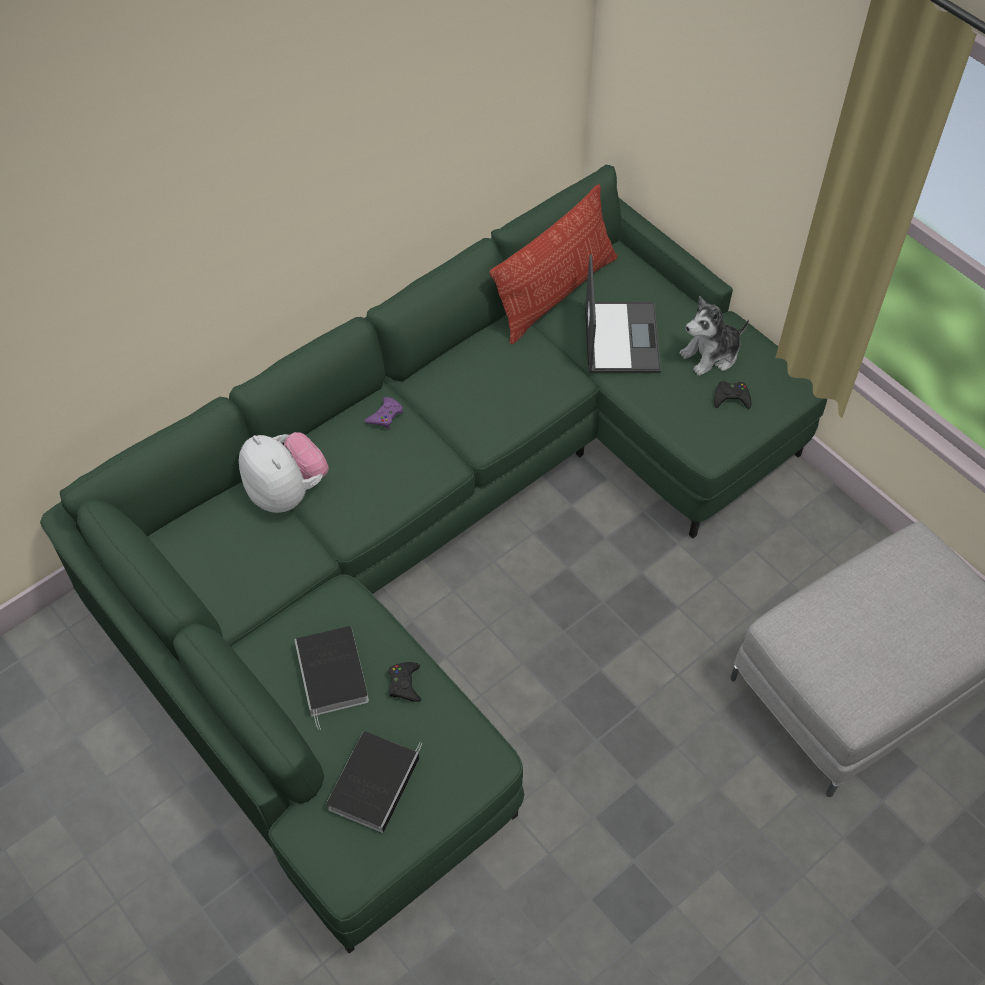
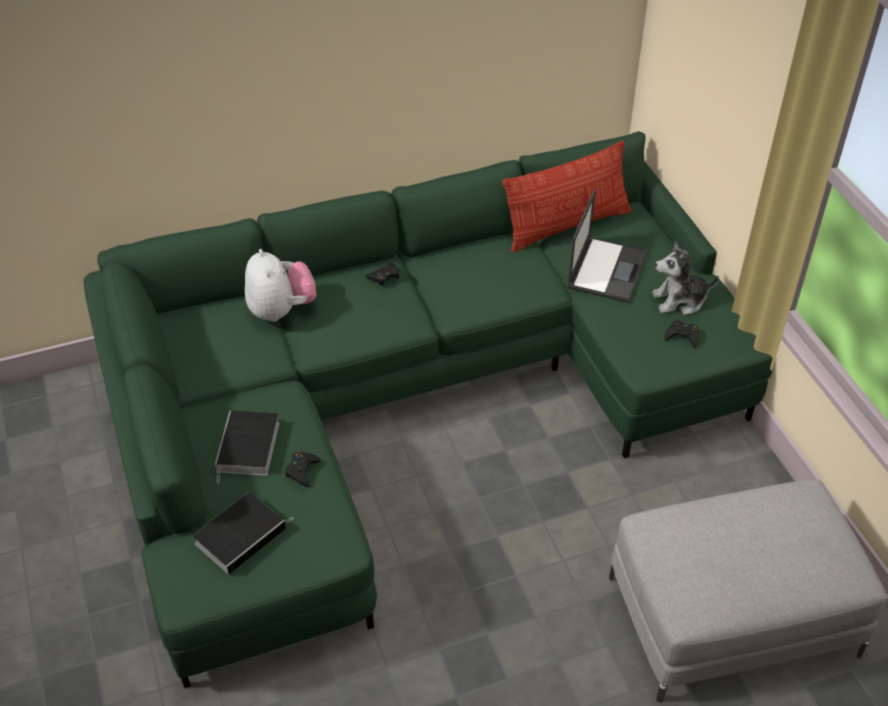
camera: 20 degrees right, 10 degrees down
(385, 416) = (384, 276): purple game controller -> black game controller

